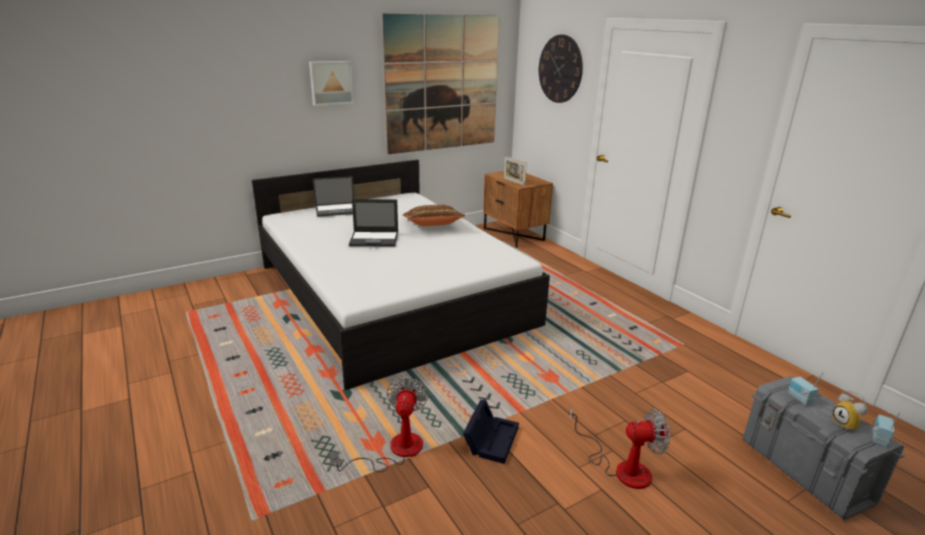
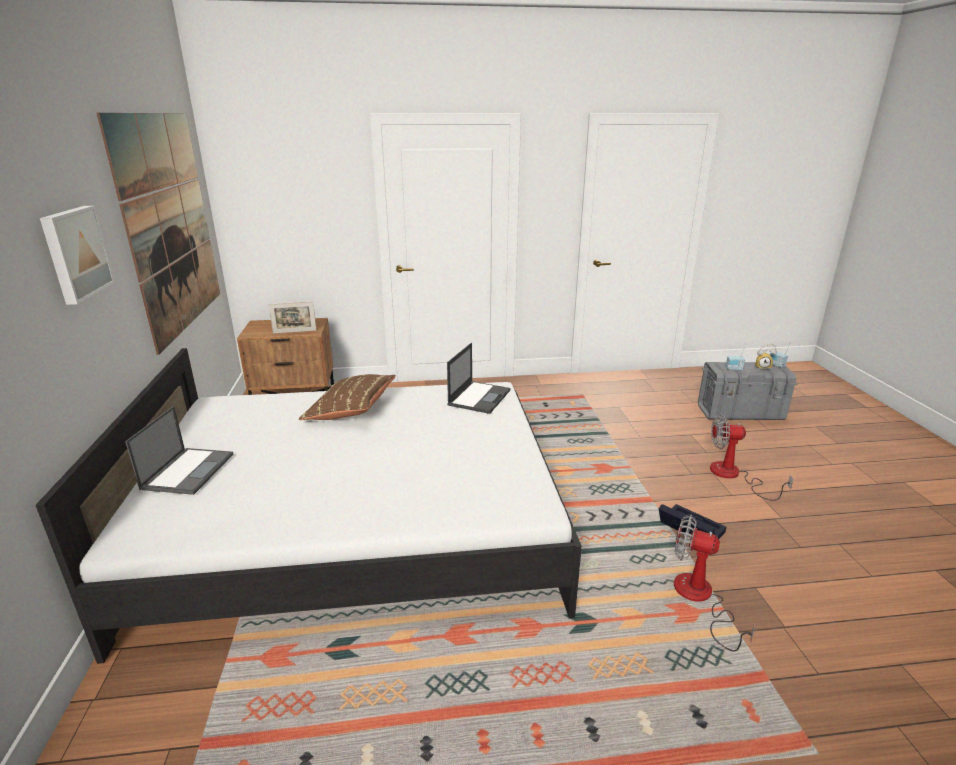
camera: 65 degrees left, 0 degrees up
(375, 239) = (355, 458): laptop -> laptop (479, 397)
(560, 69) = (303, 179): wall clock -> none
(621, 467) = (733, 476): fan -> fan turned 105 degrees counterclockwise

